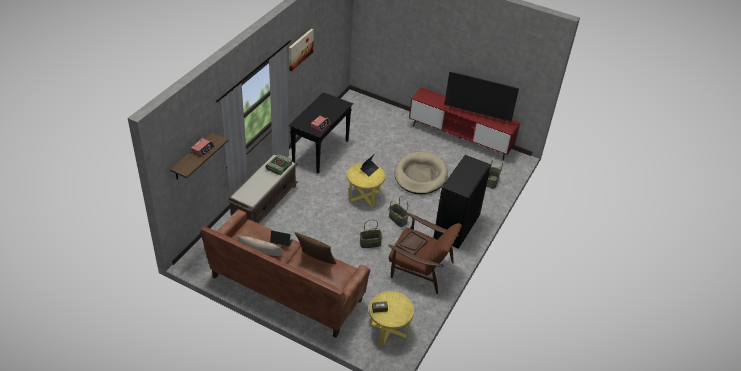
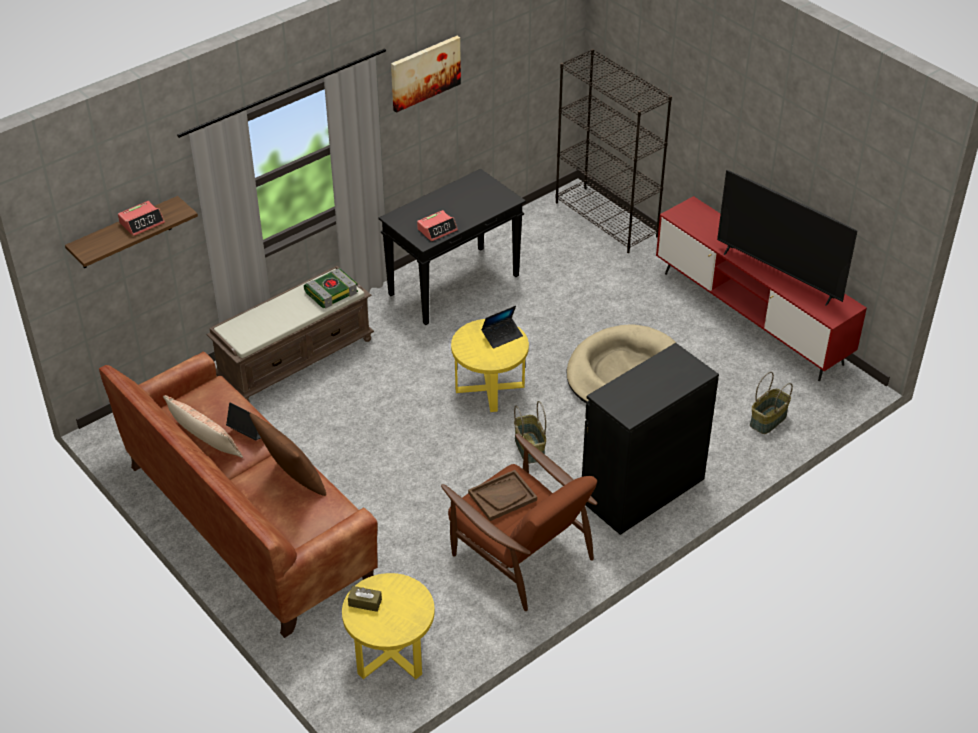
camera: 25 degrees right, 0 degrees up
(370, 243) = (449, 480): basket -> none
(373, 106) = (607, 219): none -> black bookcase

